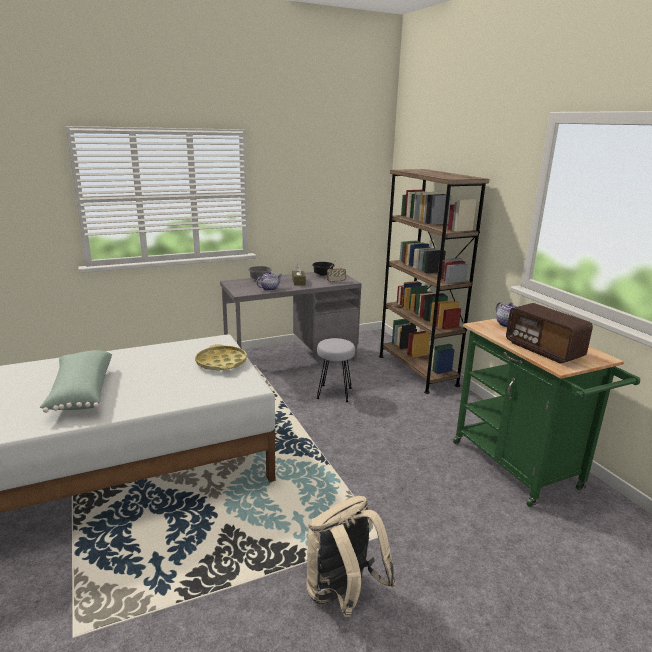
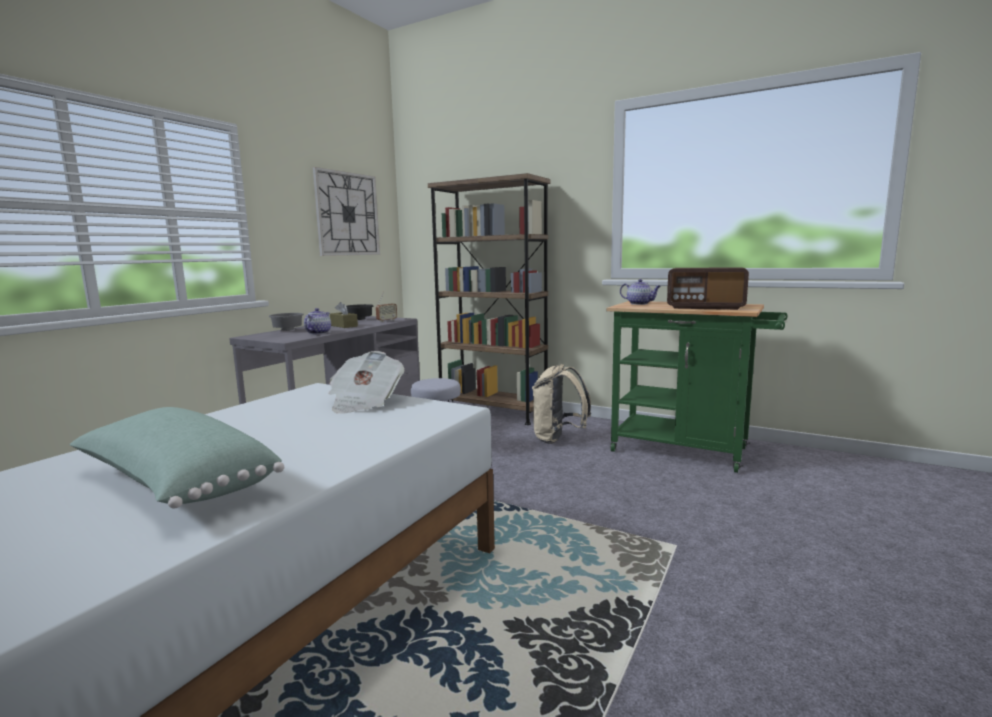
camera: 35 degrees left, 10 degrees down
(221, 362) = (364, 402): yellow tray -> newspaper
(336, 186) = (347, 214): none -> wall clock
(343, 595) = (733, 618): beige backpack -> beige backpack (558, 439)

